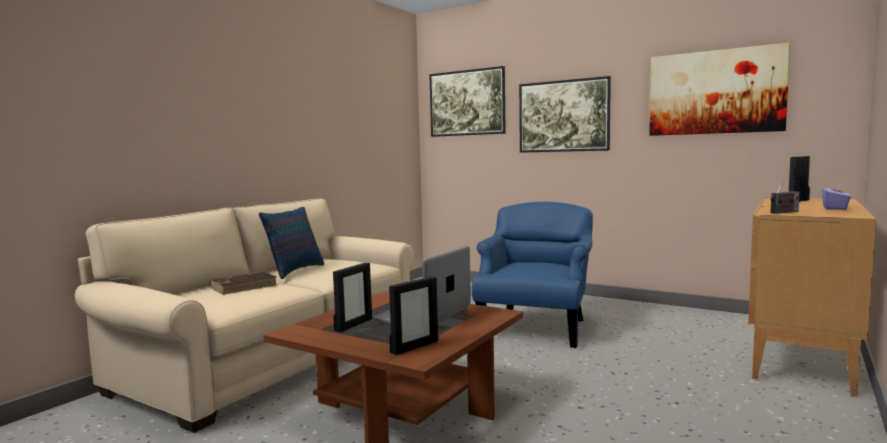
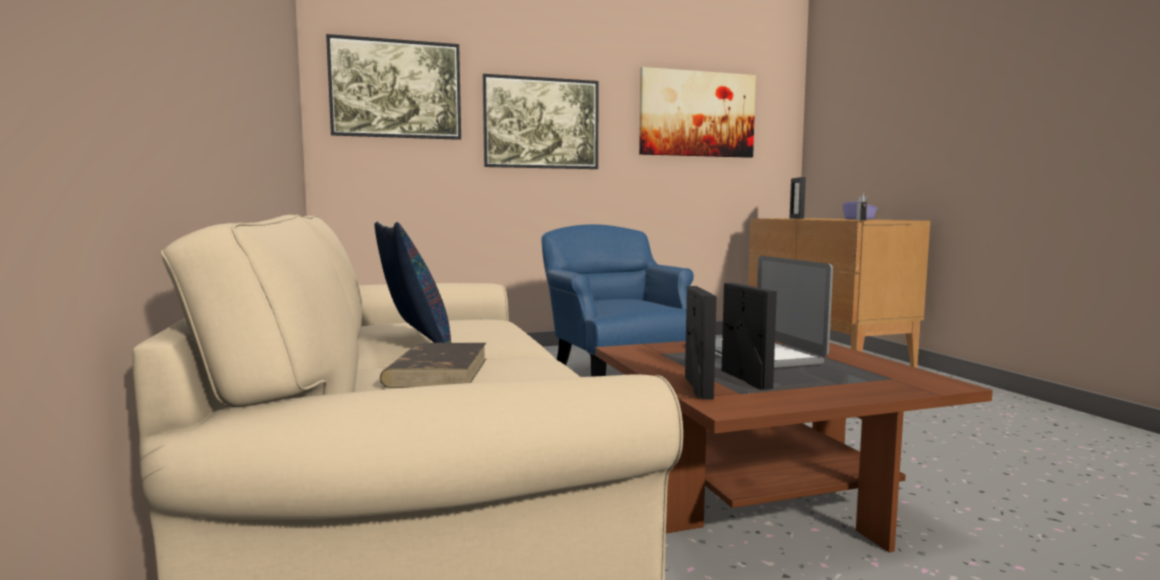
camera: 50 degrees left, 0 degrees up
(414, 346) = (888, 377): picture frame -> picture frame (696, 387)

